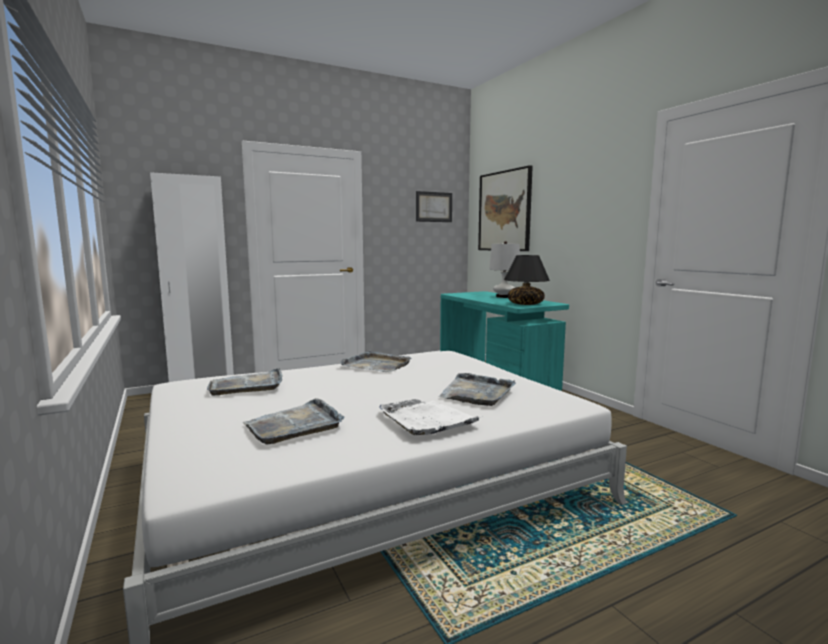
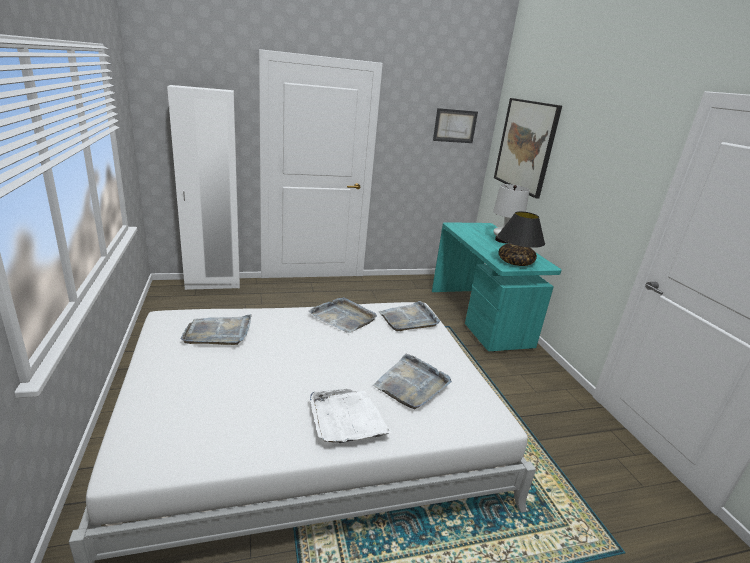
camera: 10 degrees right, 15 degrees up
(294, 425) = (234, 400): grey tray -> grey tray (409, 319)

